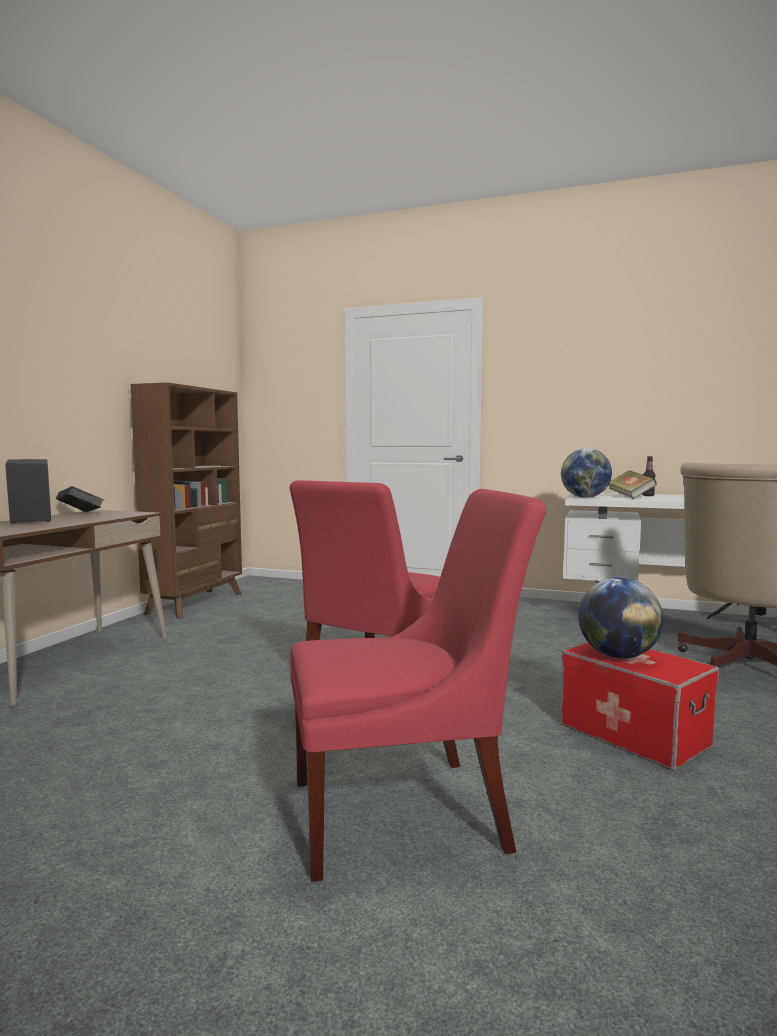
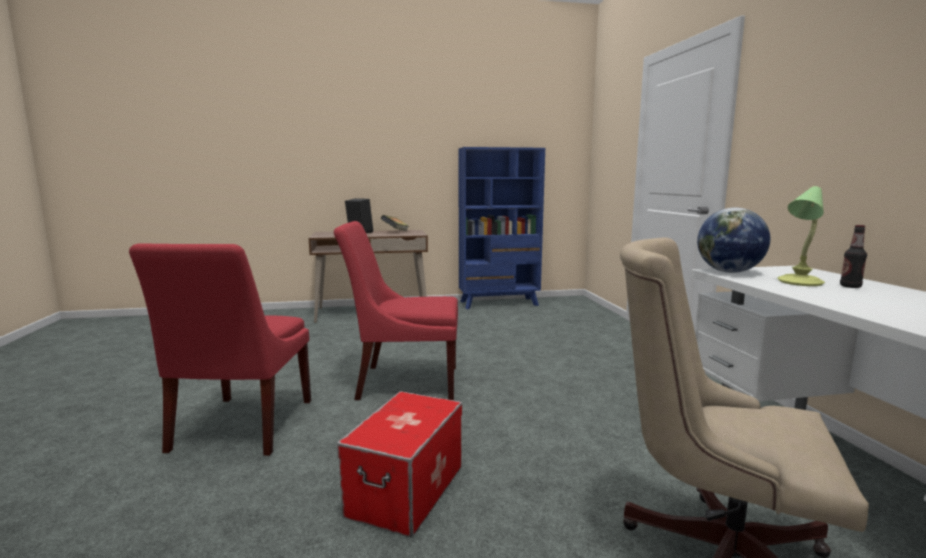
camera: 60 degrees right, 5 degrees up
(196, 603) = (499, 303): brown bookcase -> blue bookcase
(408, 813) = (240, 428): red chair -> red chair turned 45 degrees clockwise
(618, 656) = (402, 412): globe -> none
(630, 497) = (798, 282): book -> table lamp

